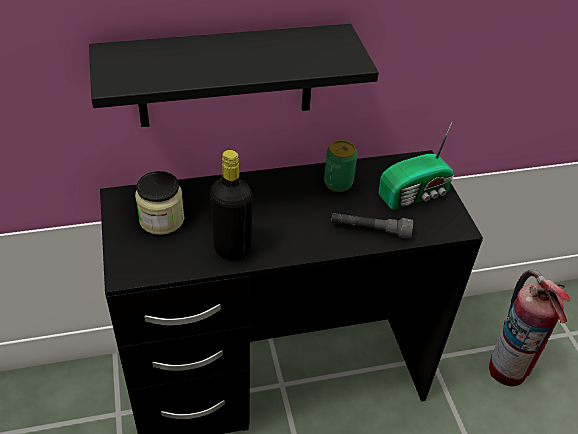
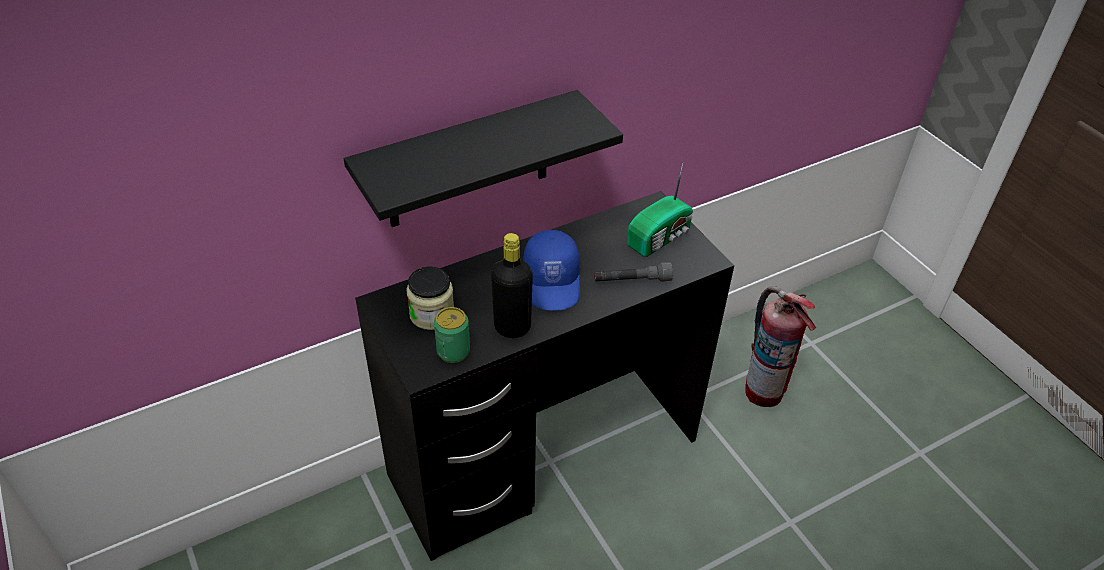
camera: 15 degrees left, 0 degrees up
(290, 214) = (553, 282): none -> blue cap
(338, 183) = (585, 242): can -> can (453, 351)

